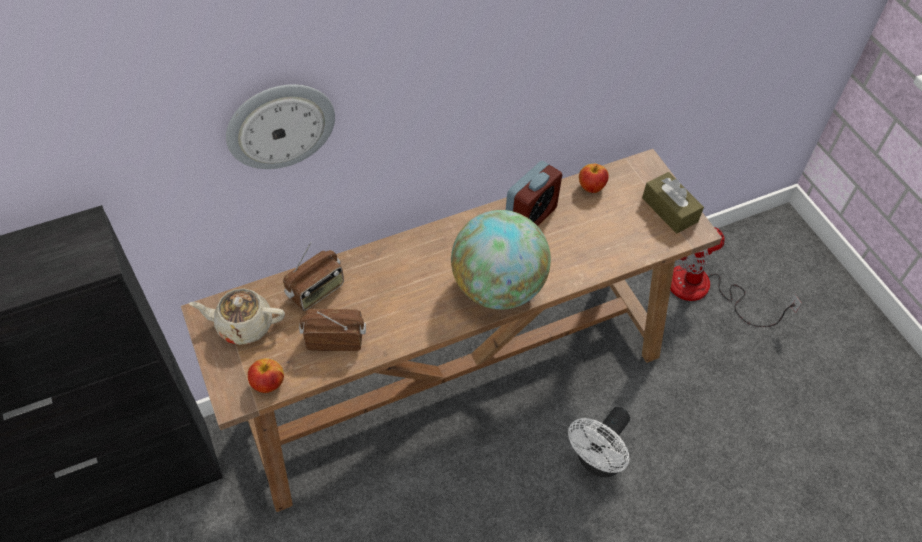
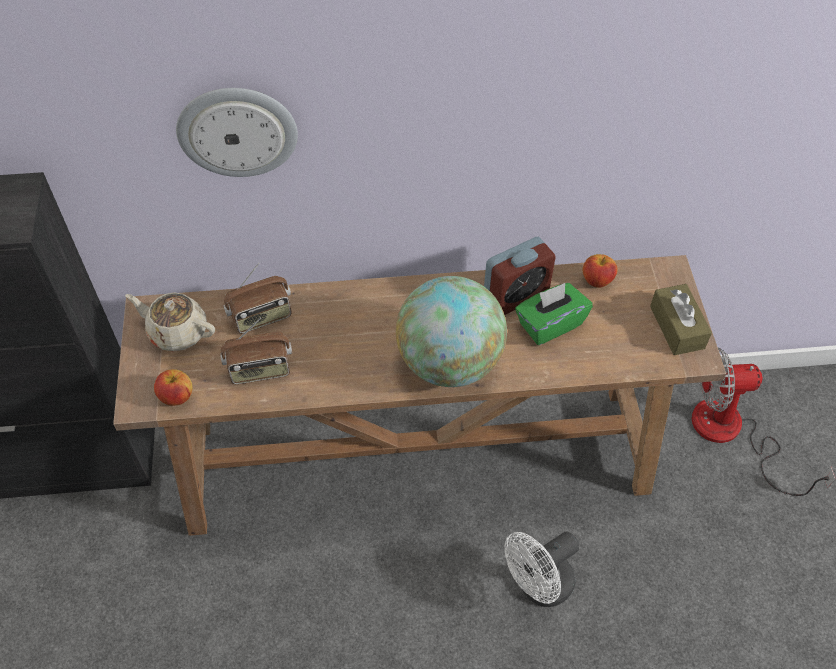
camera: 20 degrees right, 0 degrees up
(335, 339) = (260, 370): radio -> radio turned 150 degrees clockwise
(567, 233) = (549, 324): none -> green tissue box

